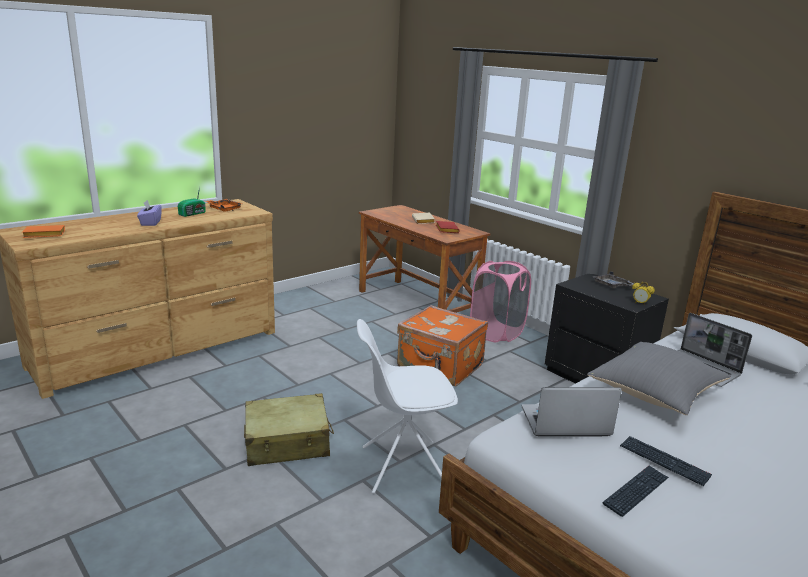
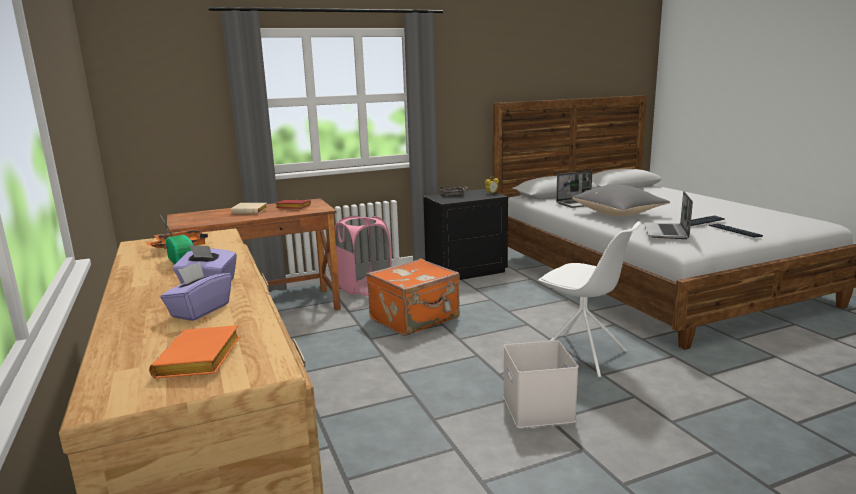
camera: 70 degrees left, 5 degrees down
(107, 227) = (200, 311): none -> purple tissue box
(287, 442) = (536, 408): beige suitcase -> white storage box
(402, 467) = (582, 355): white chair -> white chair turned 60 degrees counterclockwise

